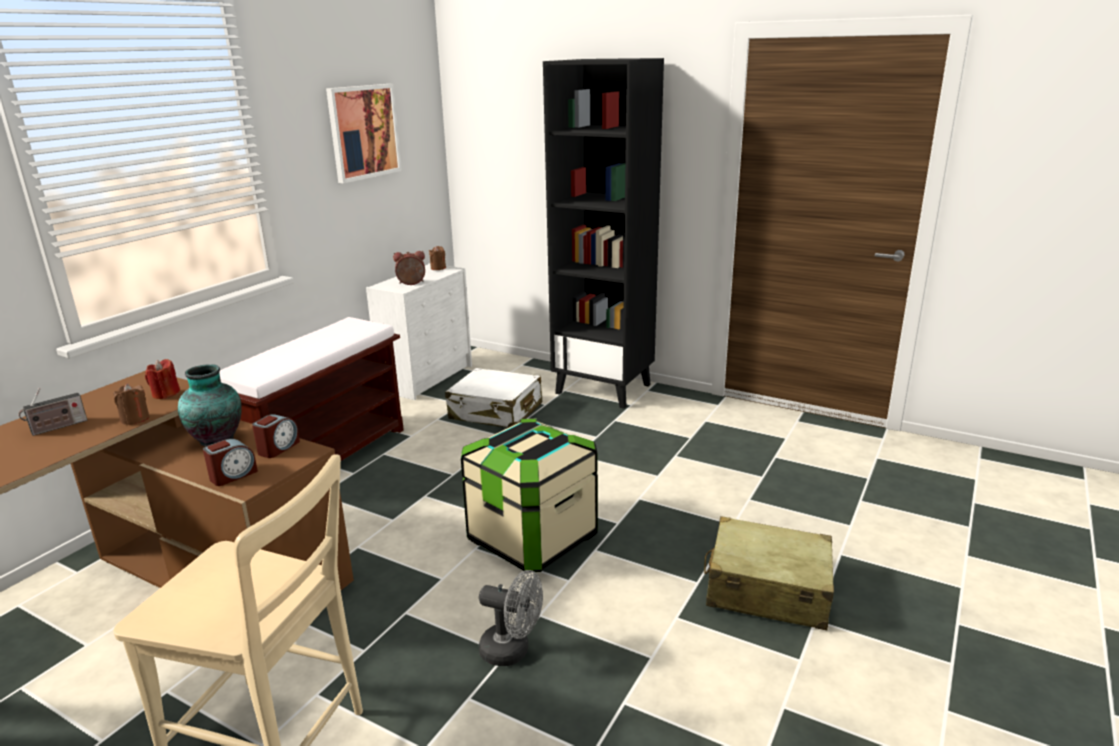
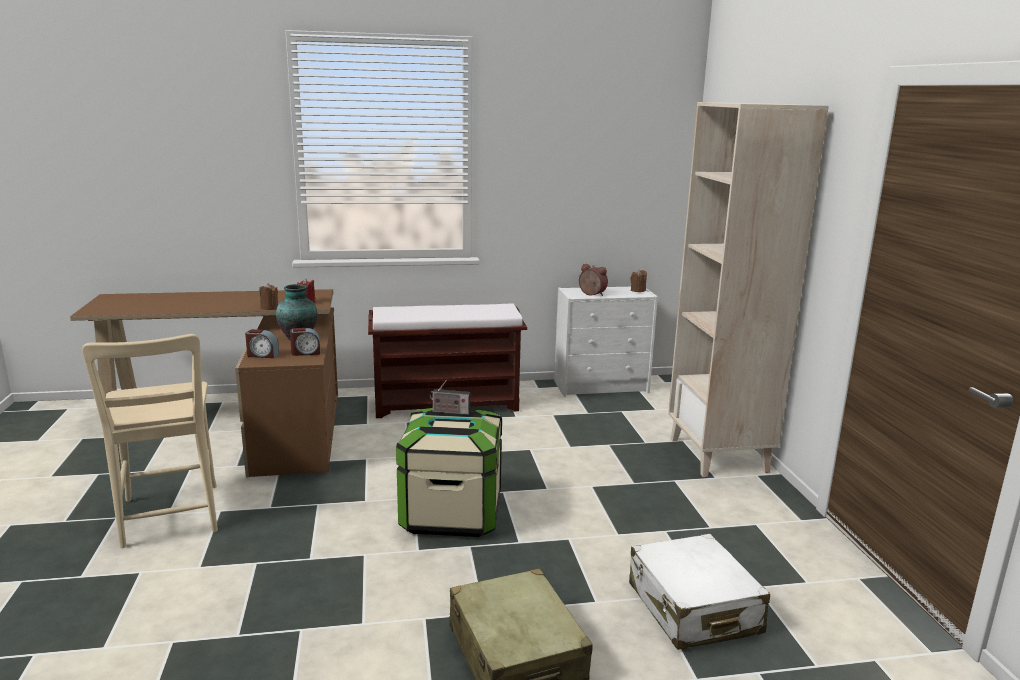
camera: 50 degrees right, 5 degrees down
(56, 427) = (242, 299): radio -> radio (449, 412)
(363, 132) = (587, 156): picture -> none
(496, 412) = (599, 429): white suitcase -> white suitcase (693, 608)
(512, 651) = (315, 559): grey fan -> none
(604, 389) = (719, 455): black bookcase -> beige bookcase

